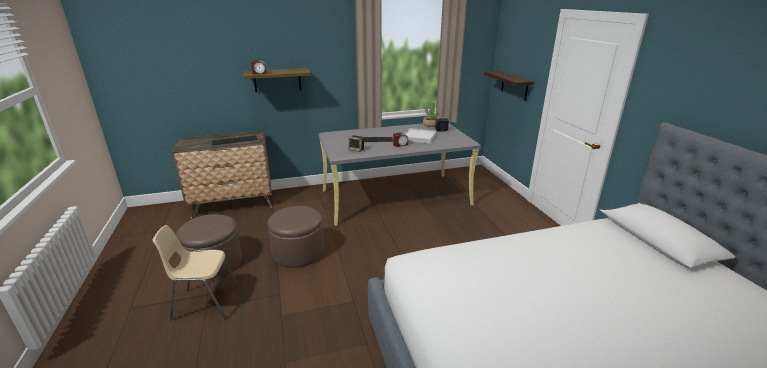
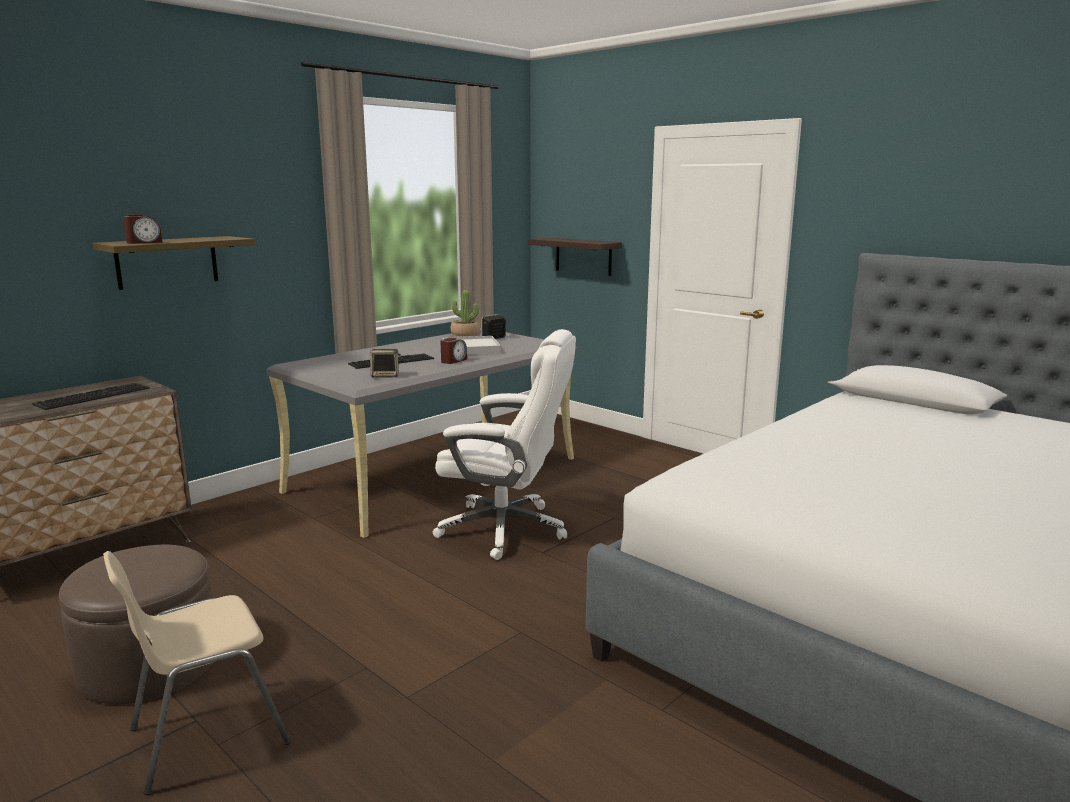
camera: 30 degrees left, 10 degrees down
(298, 252) = (333, 594): brown ottoman -> none
(399, 240) = (506, 529): none -> white office chair

